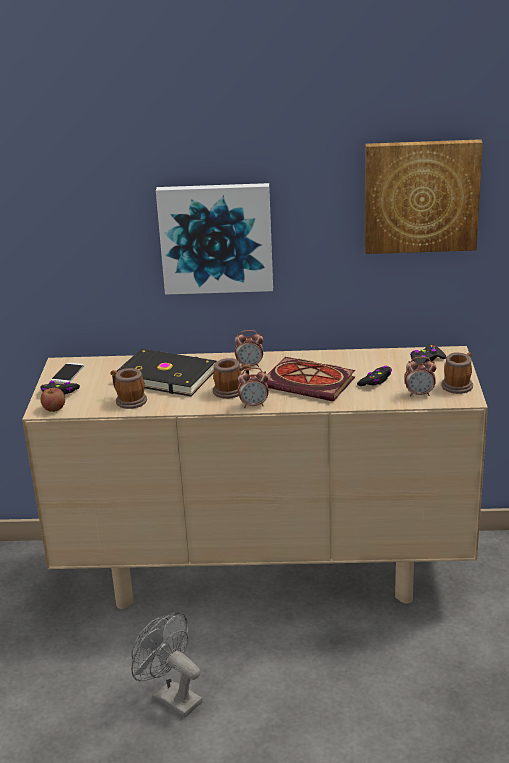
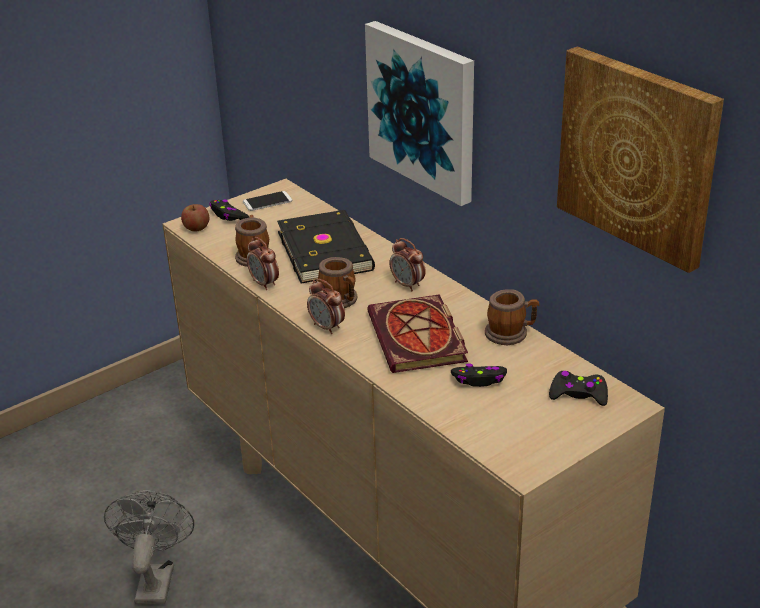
camera: 50 degrees right, 5 degrees up
(419, 394) = (488, 426): alarm clock -> alarm clock (264, 284)
(459, 385) = (550, 446): mug -> mug (510, 333)

